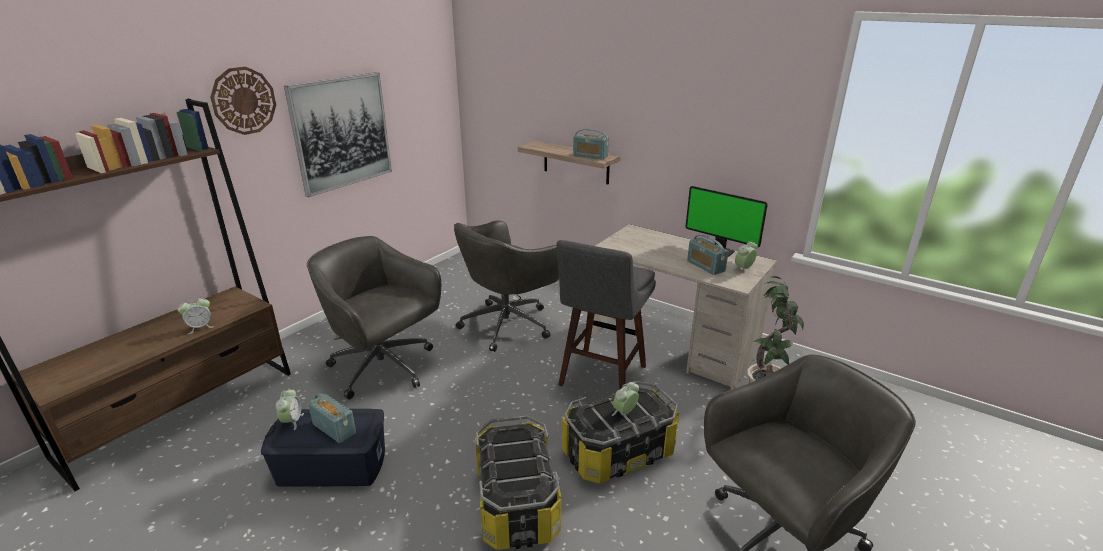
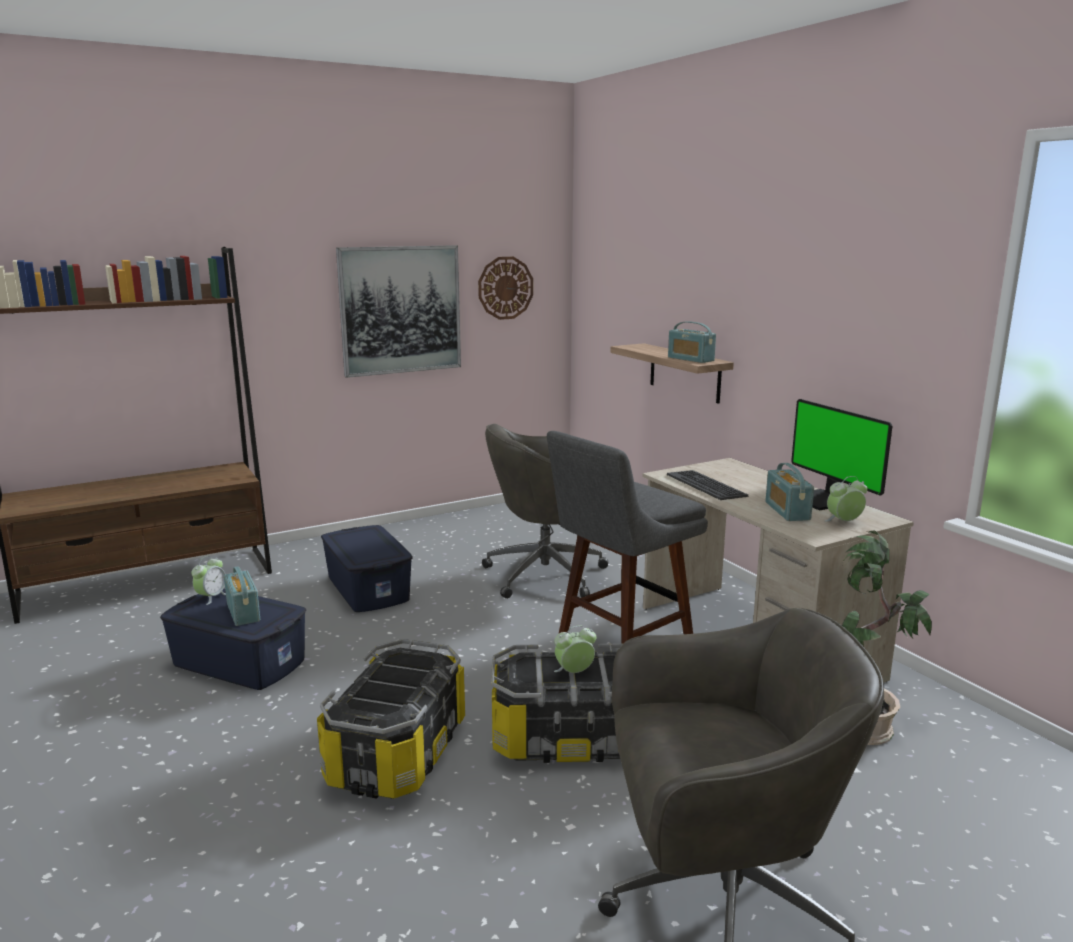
camera: 25 degrees right, 10 degrees down
(200, 327) = (178, 487): alarm clock -> none
(244, 101) = (287, 258): wall clock -> wall clock (505, 288)
(384, 368) = (368, 588): grey office chair -> blue storage box
(639, 253) = (706, 485): none -> keyboard

